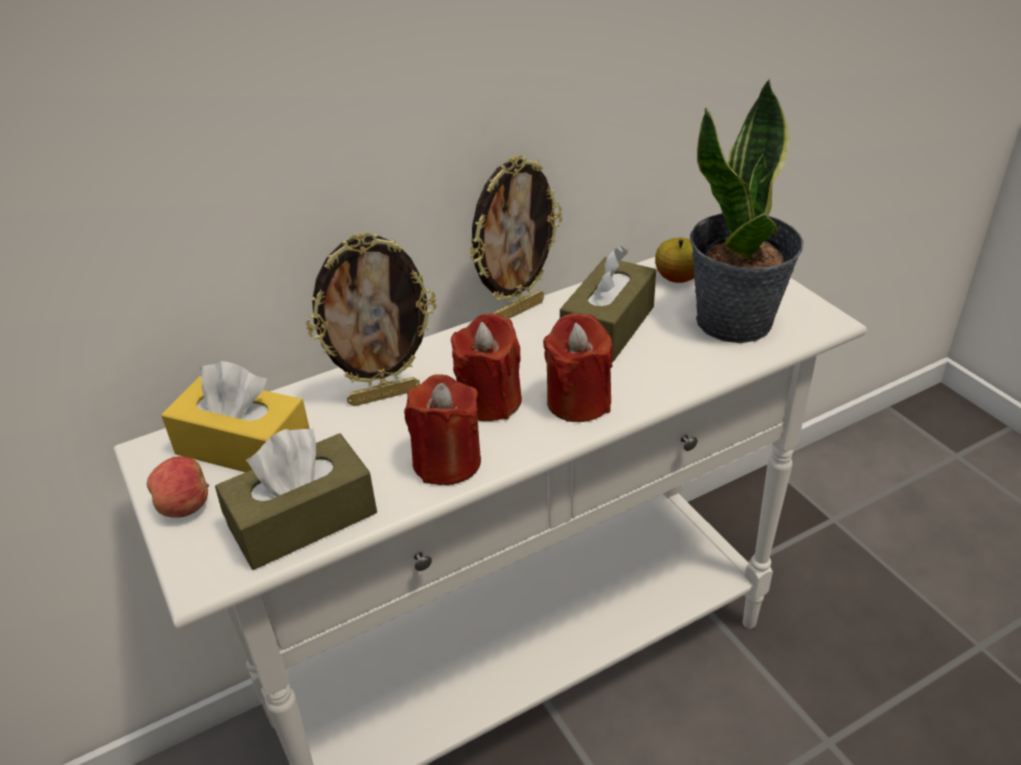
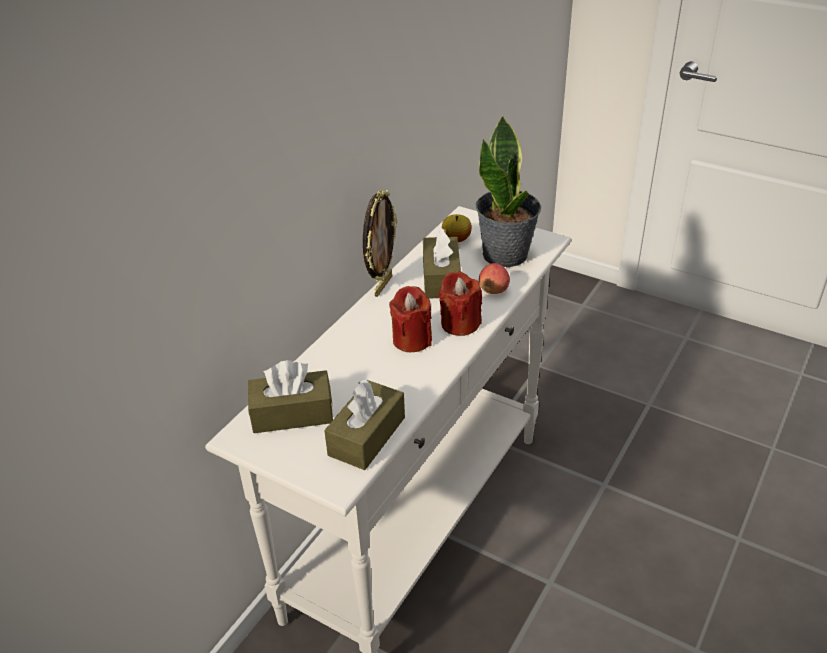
camera: 30 degrees left, 0 degrees up
(185, 506) = (291, 456): apple -> apple (494, 290)
(244, 446) = (292, 414): yellow tissue box -> brown tissue box
(384, 395) = (348, 357): picture frame -> none
(447, 462) = (418, 379): red candle -> none

